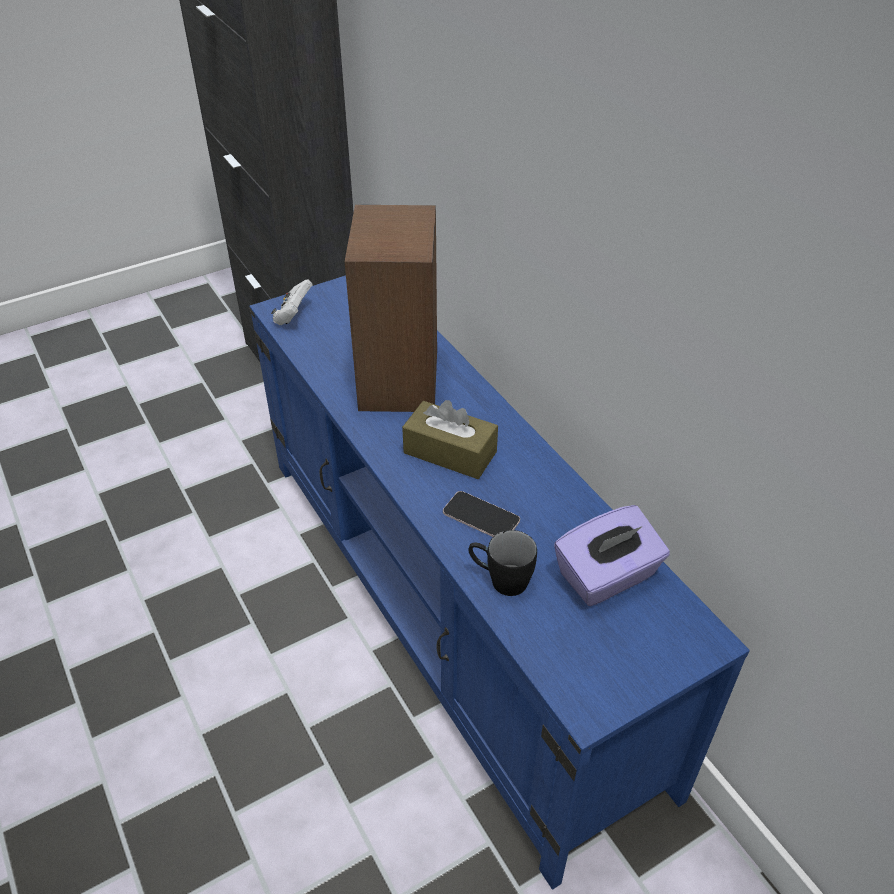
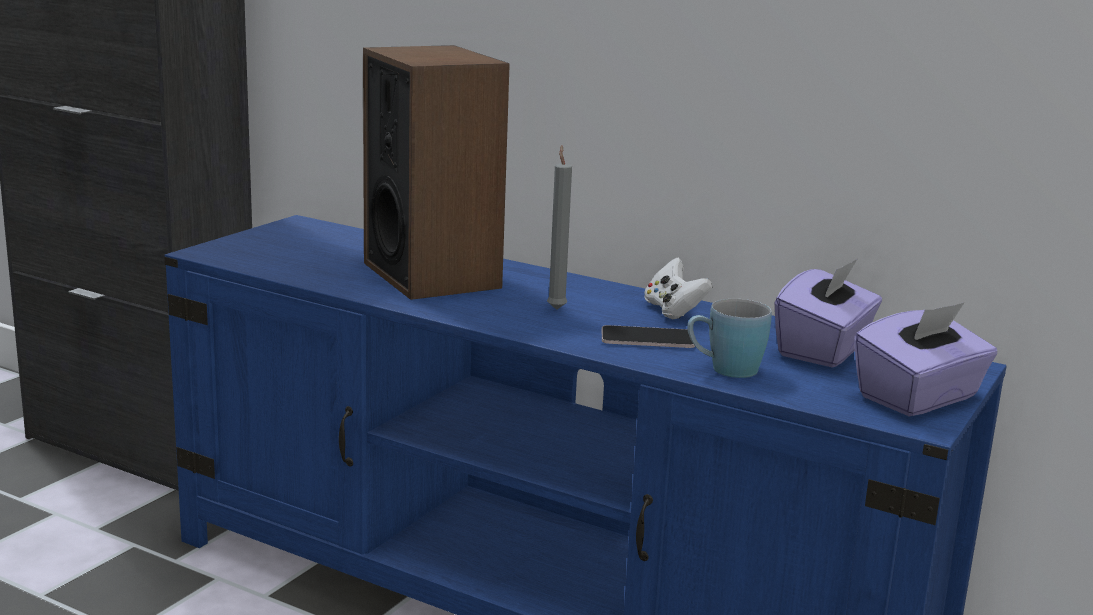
camera: 30 degrees left, 25 degrees down
(293, 316) = (237, 253): white game controller -> white game controller (673, 311)
(450, 452) = (556, 308): brown tissue box -> grey candle
(500, 580) = (724, 370): black mug -> blue mug
(620, 673) = (919, 398): none -> purple tissue box

